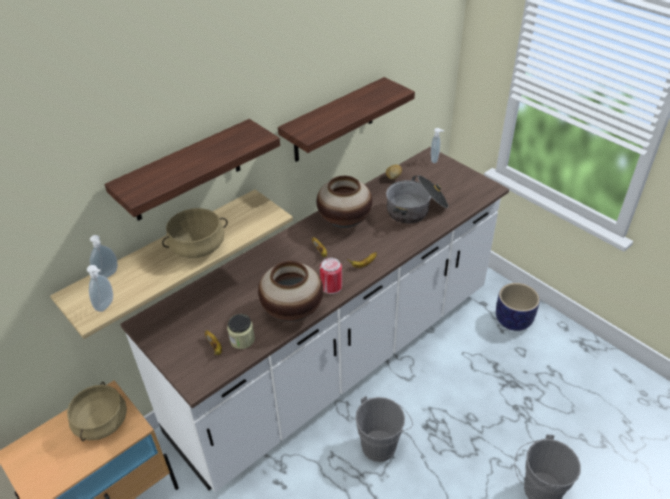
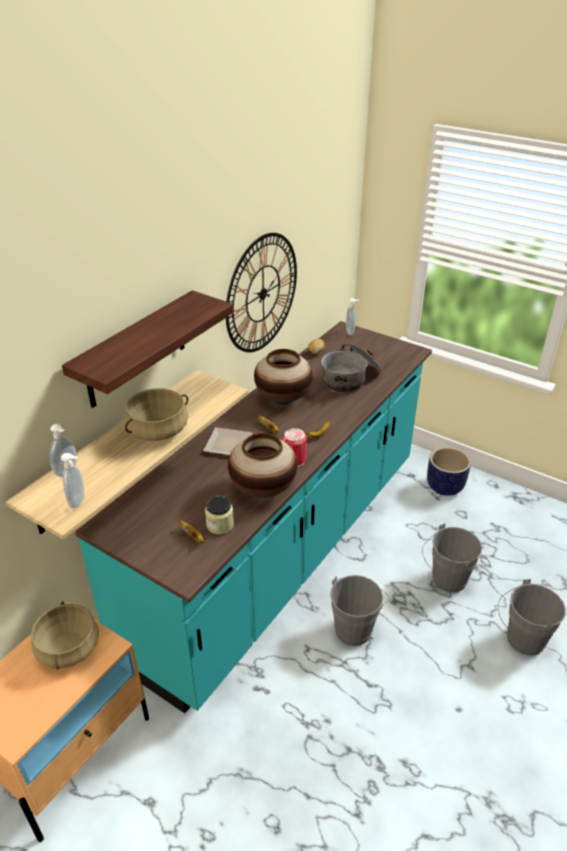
camera: 15 degrees left, 5 degrees down
(278, 262) = (229, 445): none -> plate
(334, 121) = (262, 293): shelf -> wall clock
(338, 360) = (283, 553): white counter -> turquoise counter
(482, 415) = (446, 580): none -> grey bucket

